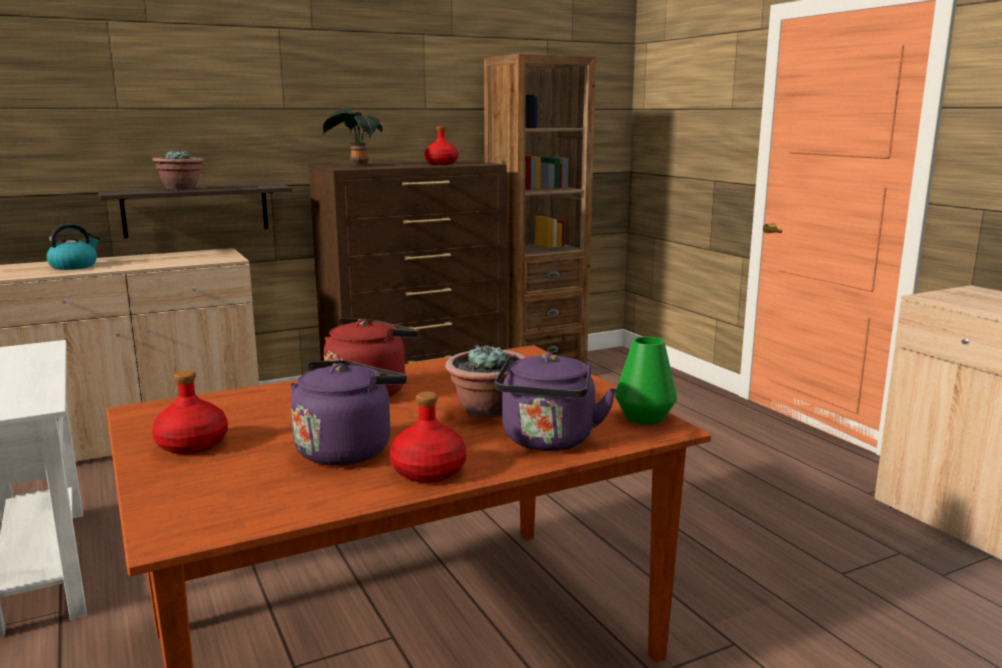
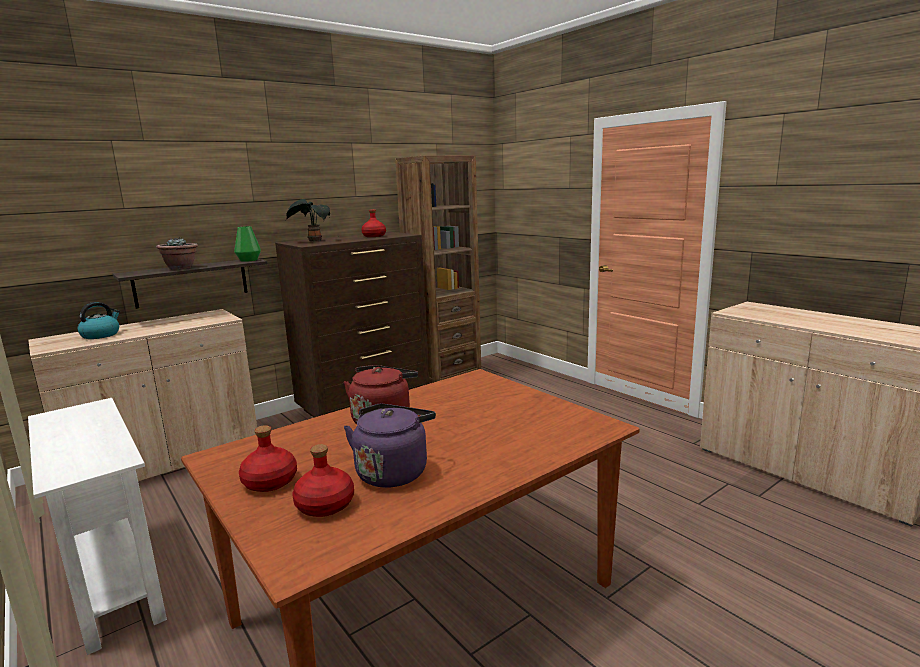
camera: 10 degrees left, 0 degrees up
(429, 471) = (464, 482): red bottle -> red bottle (325, 505)
(487, 410) = (477, 426): potted plant -> none
(548, 442) = (535, 447): purple kettle -> none
(644, 417) = (588, 420): green vase -> green vase (248, 260)

